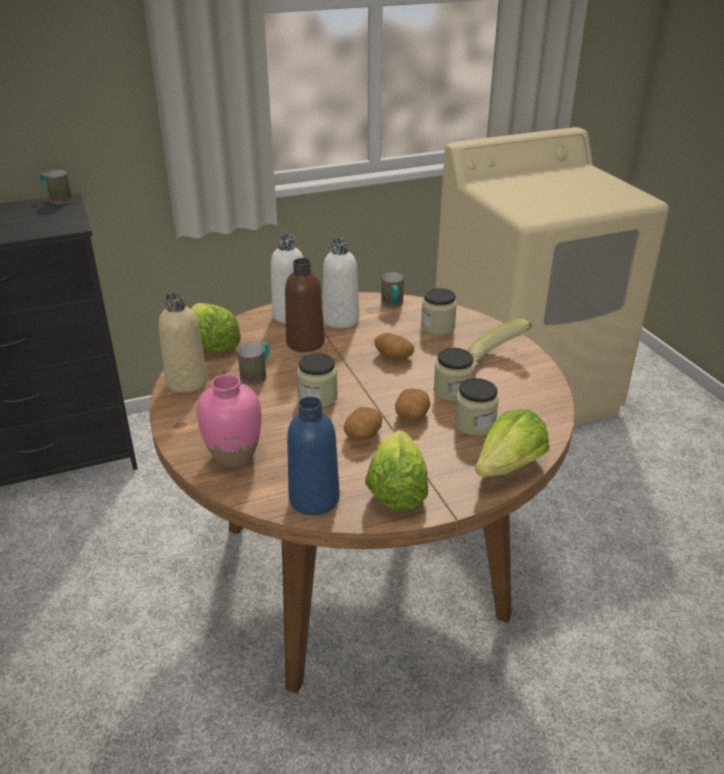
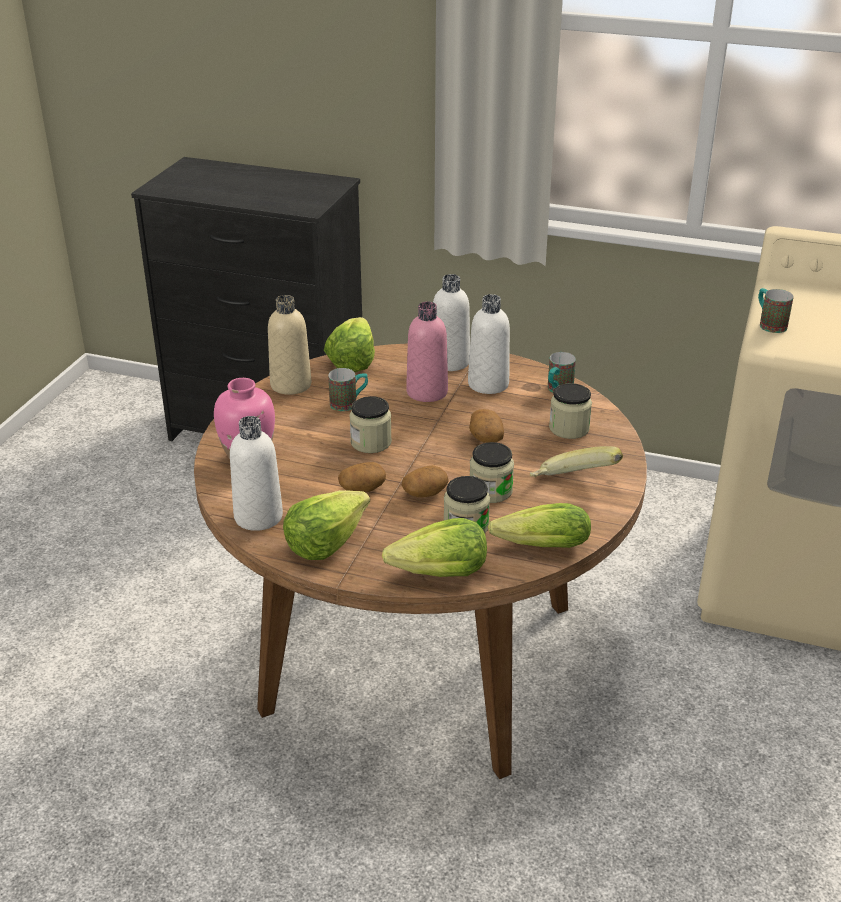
camera: 40 degrees right, 0 degrees up
(57, 199) = (333, 179): mug -> mug (769, 324)
(305, 343) = (427, 392): brown bottle -> pink bottle
(314, 499) = (258, 517): blue bottle -> white bottle
(538, 414) = (537, 546): none -> lettuce

